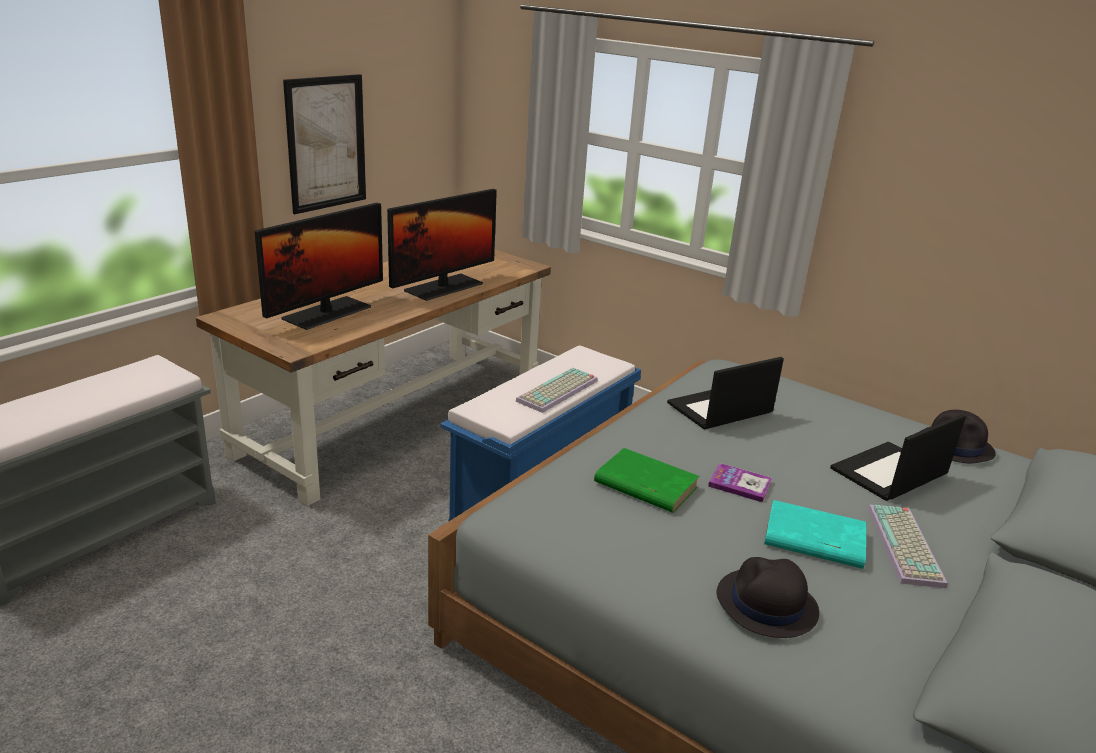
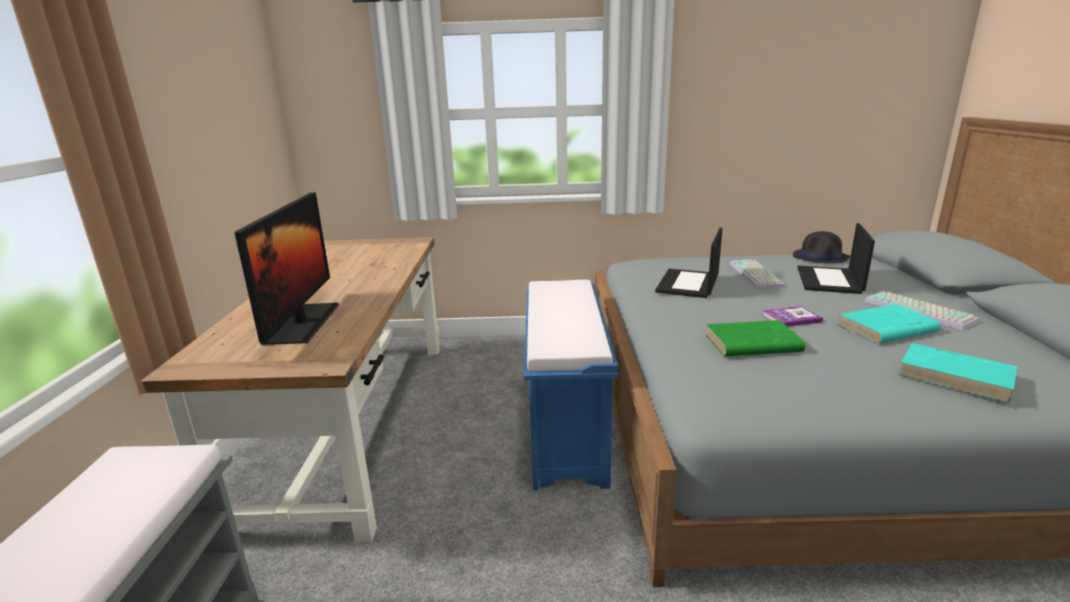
camera: 35 degrees left, 5 degrees down
(326, 143) = (197, 151): picture -> none
(444, 287) = (377, 272): monitor -> none
(558, 392) = (580, 313): keyboard -> keyboard (757, 275)
(766, 604) = (956, 376): black hat -> turquoise book

